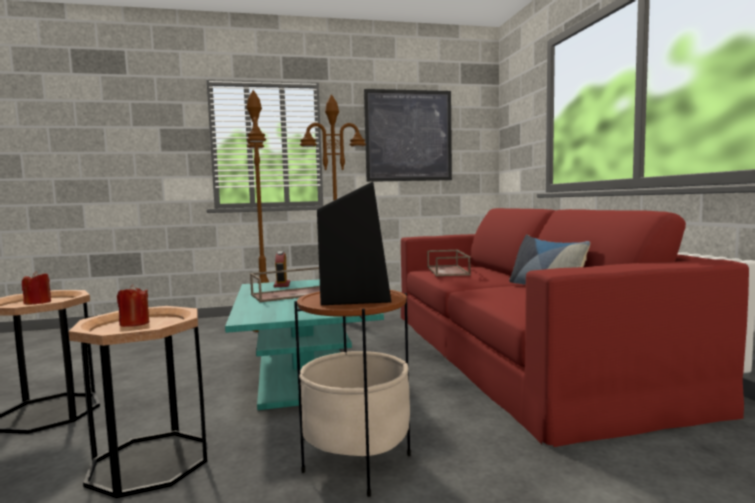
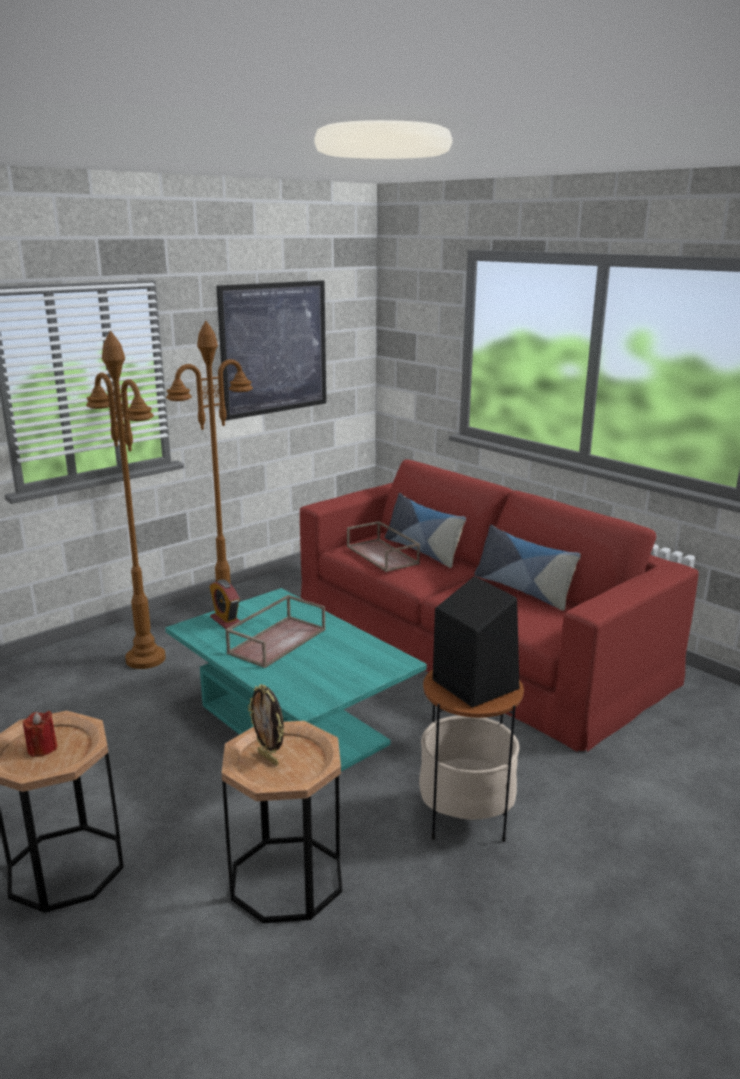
camera: 30 degrees left, 15 degrees up
(134, 323) = (269, 758): red candle -> picture frame
(484, 271) = (423, 551): none -> pillow

